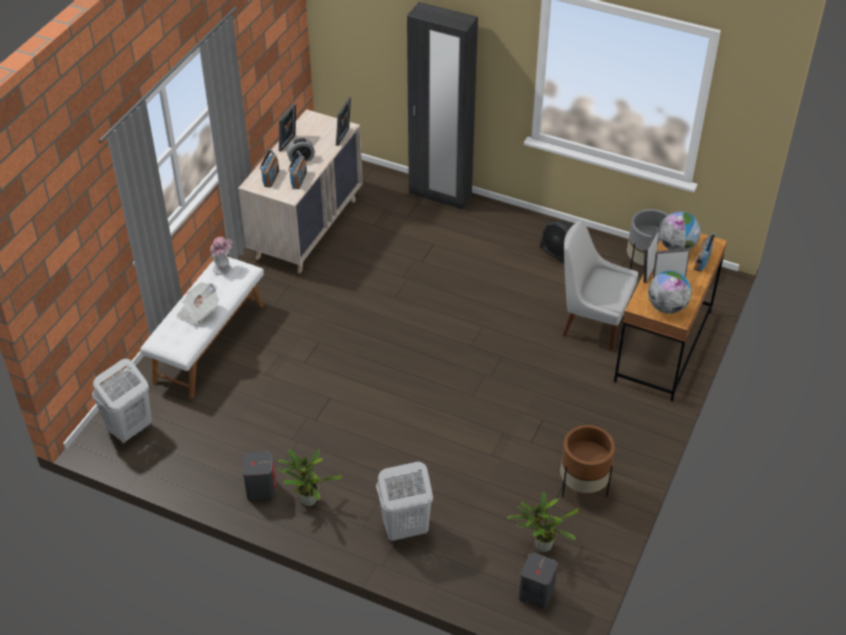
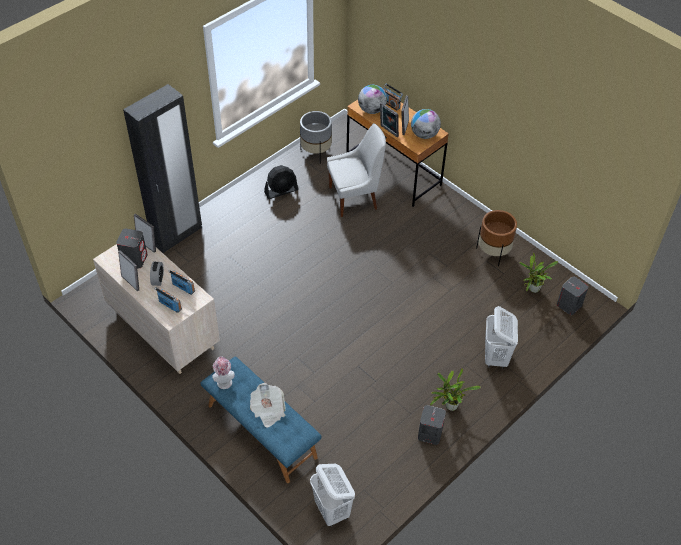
camera: 70 degrees left, 5 degrees up
(208, 342) = (261, 431): white bench -> blue bench
(320, 135) = (134, 259): none -> grey speaker
(592, 322) = (355, 197): white chair -> white chair turned 150 degrees counterclockwise

